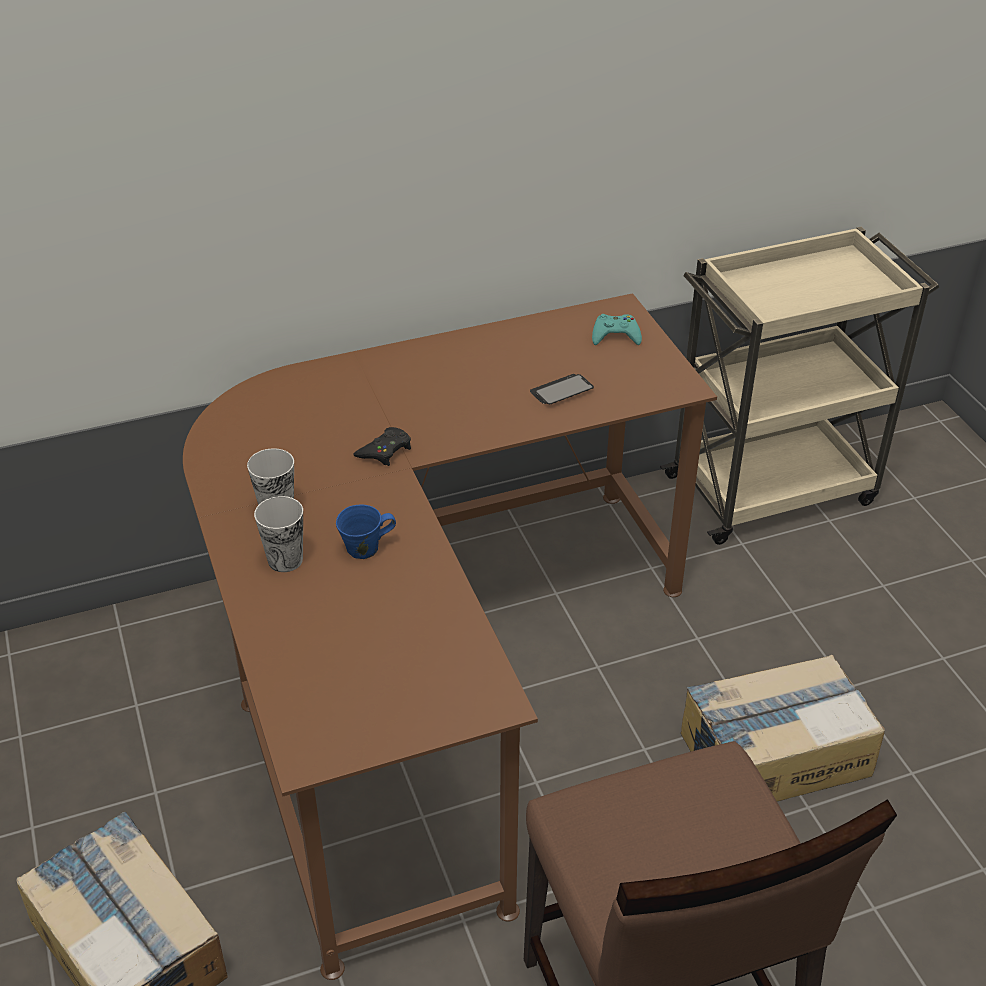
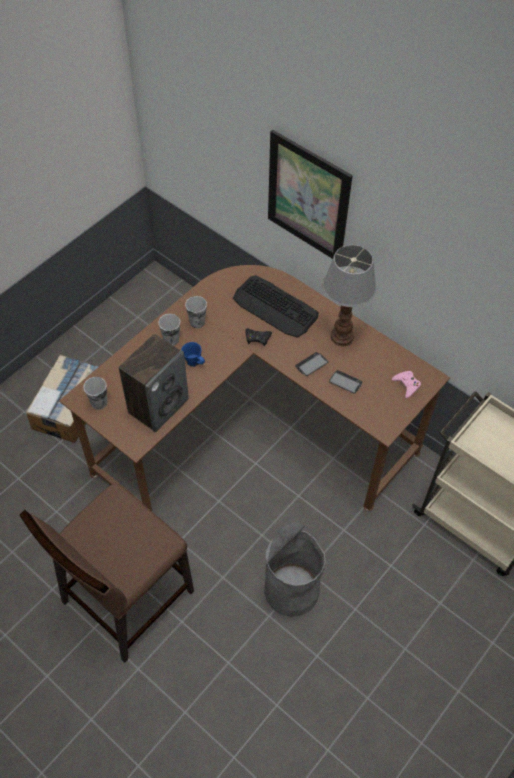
camera: 60 degrees right, 15 degrees up
(279, 162) = (308, 197): none -> picture
(338, 406) = (275, 307): none -> keyboard
(346, 724) = (99, 403): none -> cup
(426, 634) = (158, 405): none -> speaker
(467, 362) = (341, 337): none -> table lamp
(495, 412) = (311, 364): none -> phone
(615, 335) = (406, 385): turquoise game controller -> pink game controller
(773, 753) = (291, 589): cardboard box -> grey trash can

